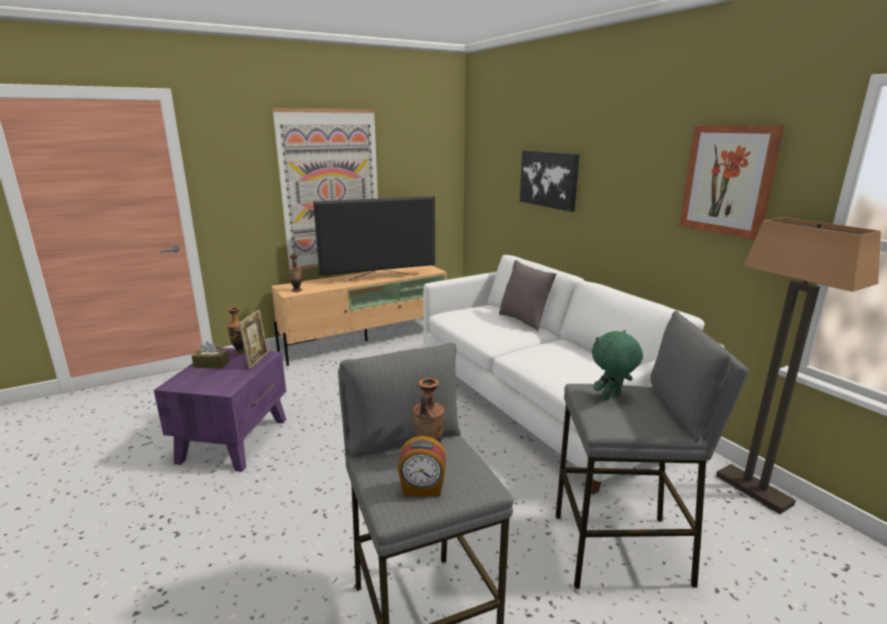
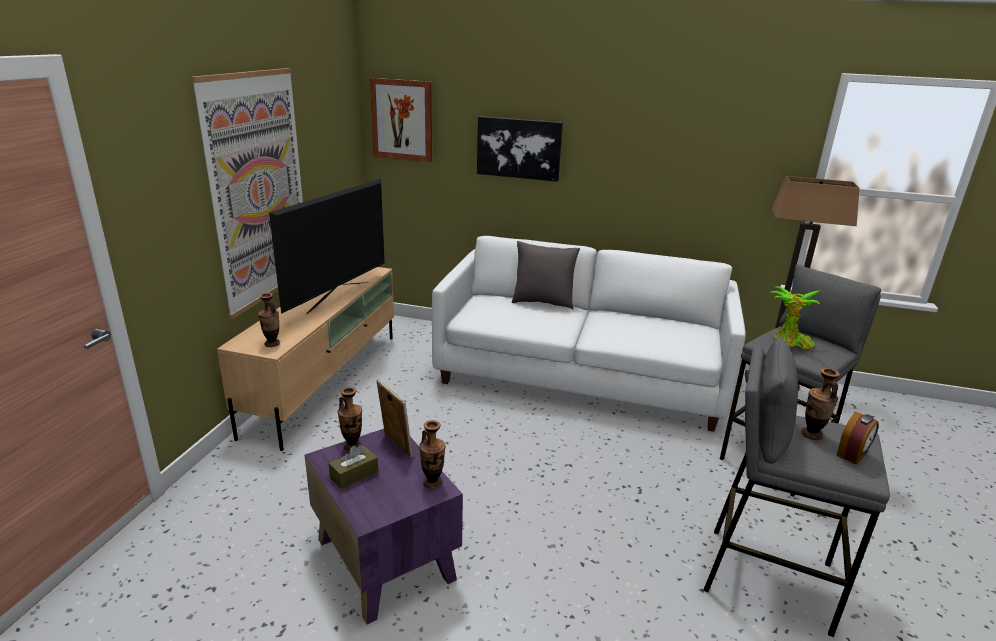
camera: 45 degrees left, 5 degrees up
(231, 385) = (432, 482): none -> vase
(611, 397) = (789, 343): green plush toy -> potted plant
(728, 180) = (732, 147): picture -> picture (402, 120)

